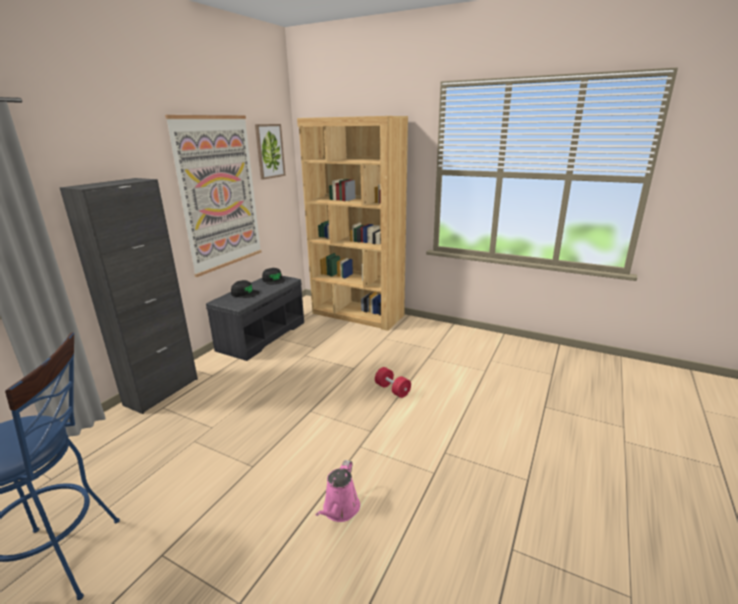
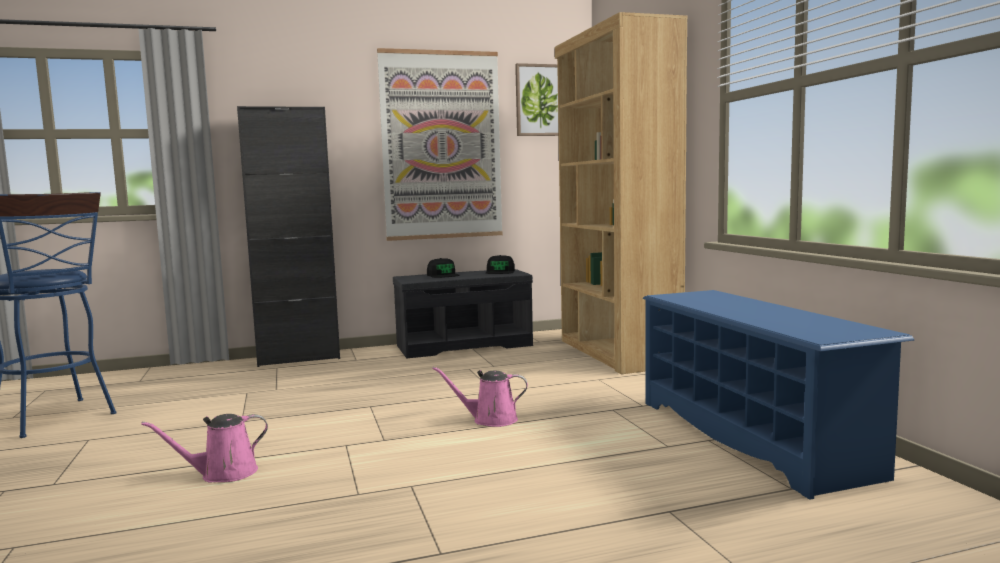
camera: 45 degrees right, 15 degrees down
(392, 390) = (490, 420): red dumbbell -> pink watering can
(499, 351) = (752, 437): none -> blue shoe rack

